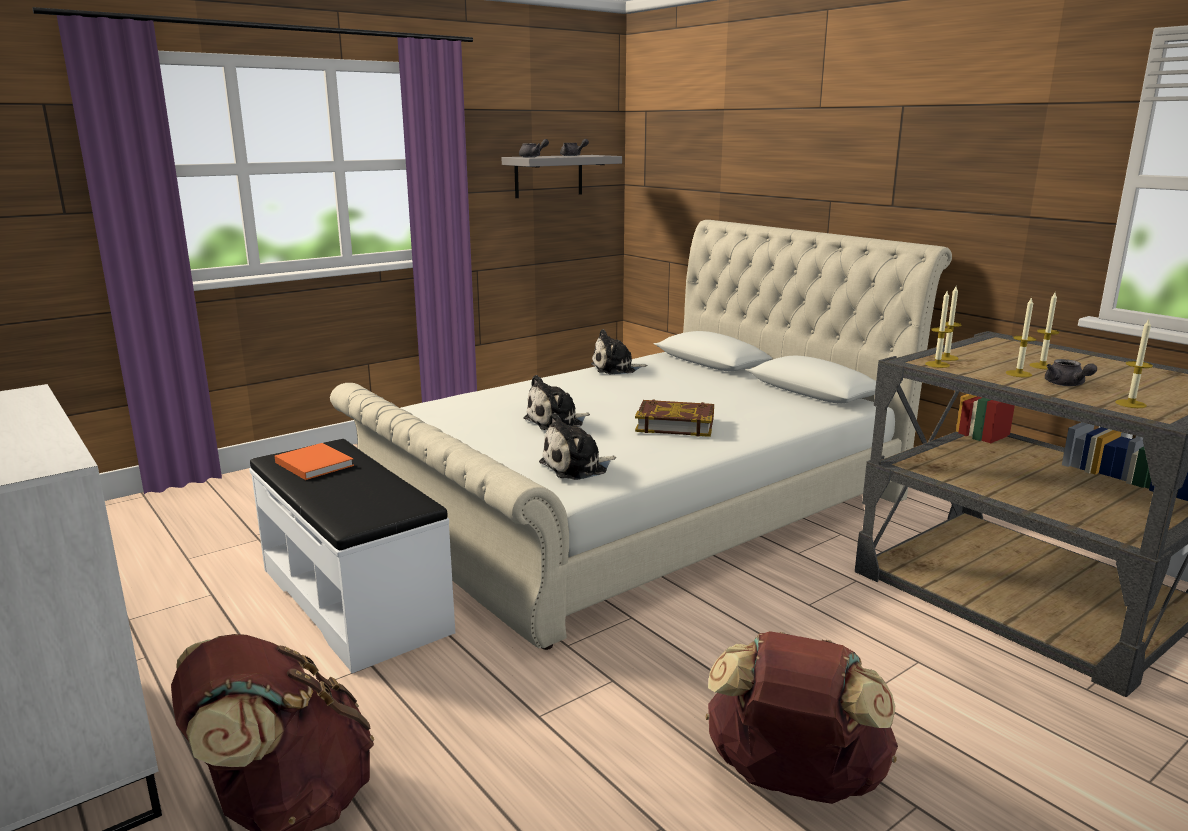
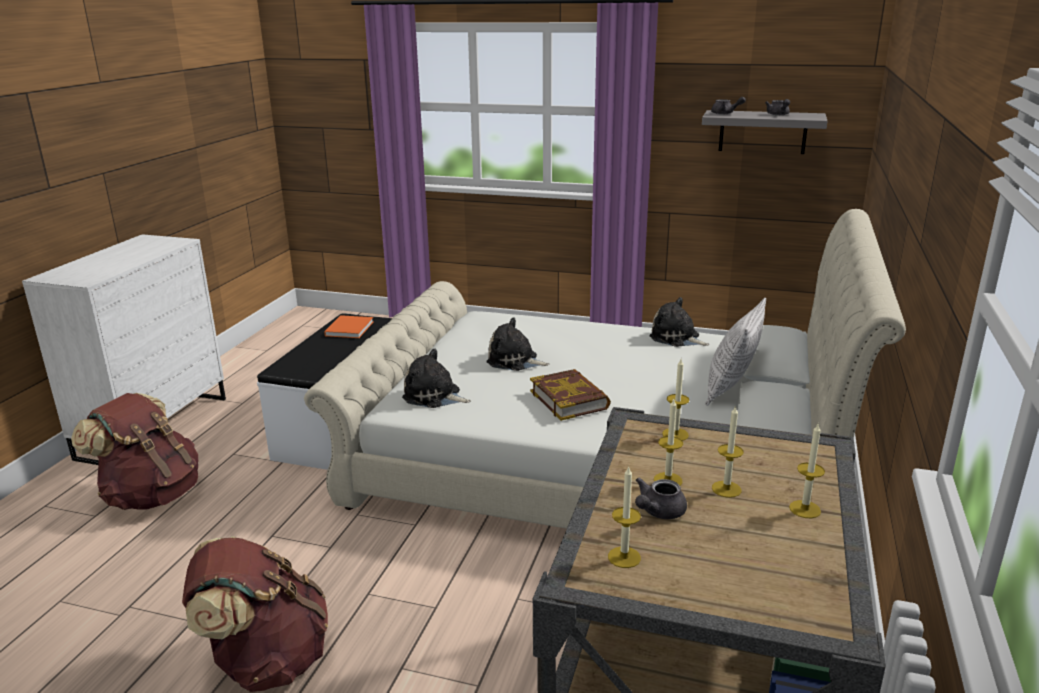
camera: 55 degrees right, 5 degrees up
(733, 381) = (730, 389): none -> pillow
(937, 364) = (638, 434): candle -> candle (805, 509)

